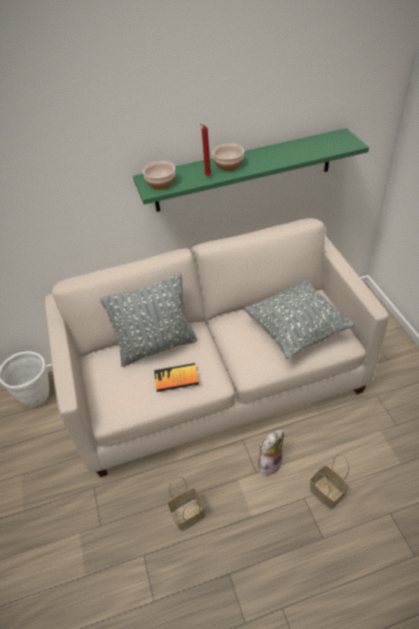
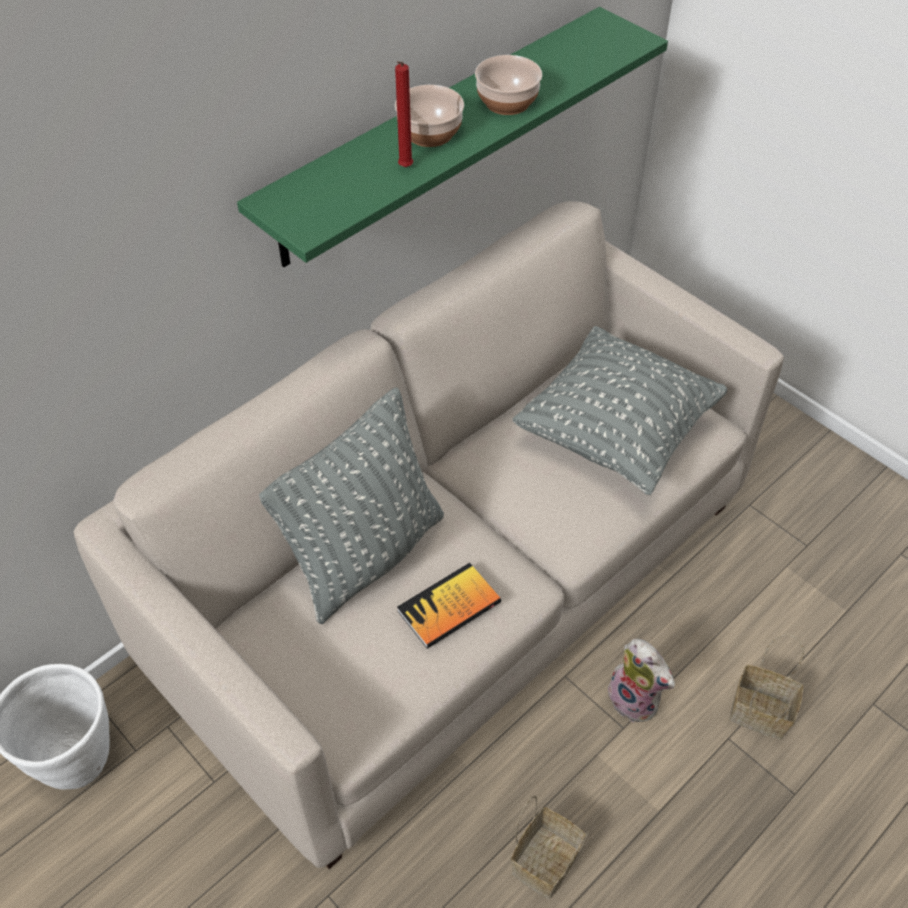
camera: 30 degrees left, 5 degrees up
(161, 183) = (317, 206): bowl -> bowl (508, 102)
(269, 462) = (636, 699): plush toy -> plush toy turned 120 degrees clockwise

